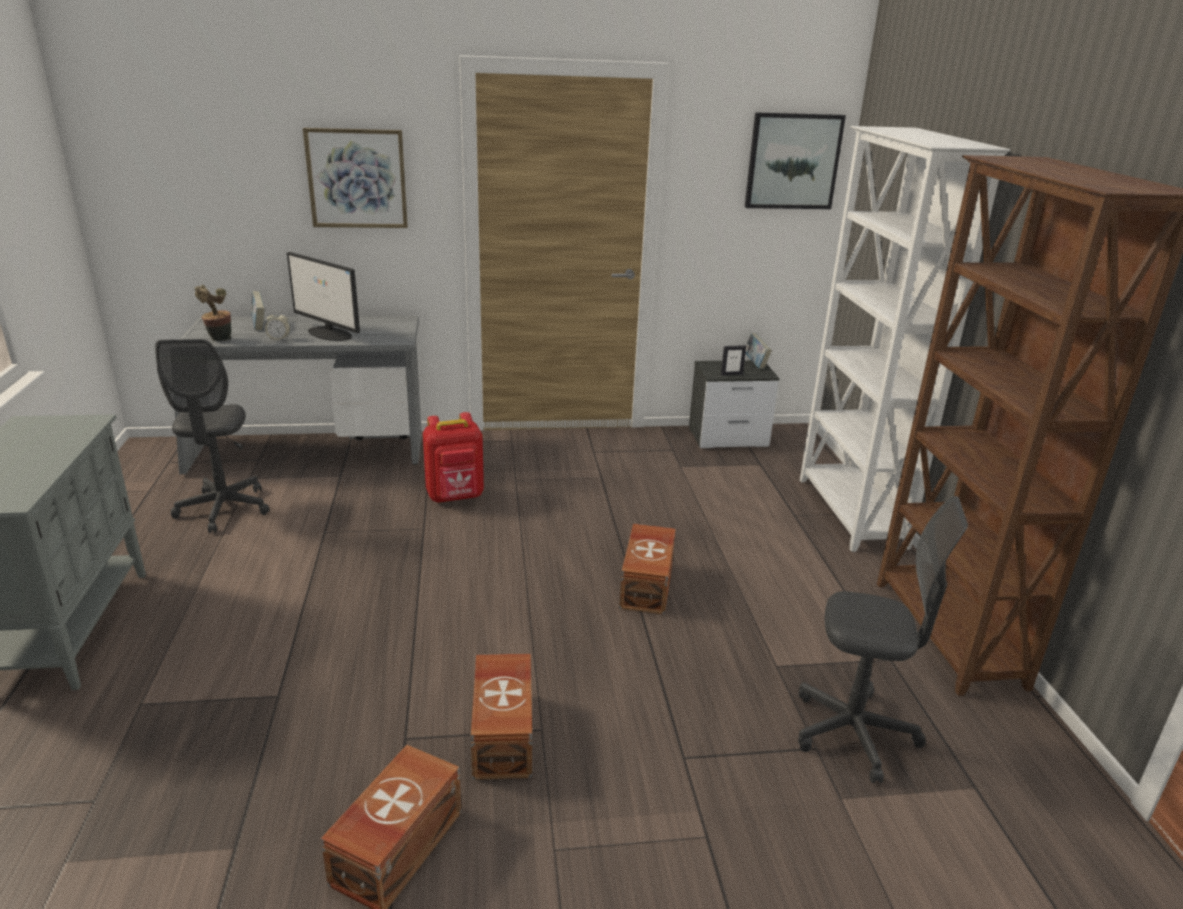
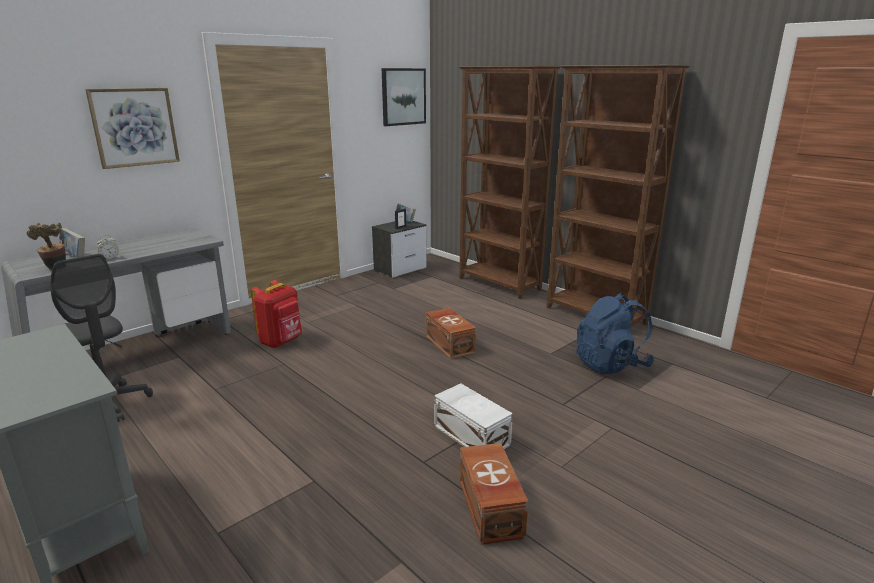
camera: 35 degrees left, 5 degrees down
(330, 334) = (147, 248): monitor -> none
(504, 733) = (471, 434): brown storage box -> white storage box
(850, 513) = (499, 284): white bookcase -> brown bookcase
(853, 733) = (611, 364): grey office chair -> blue backpack

